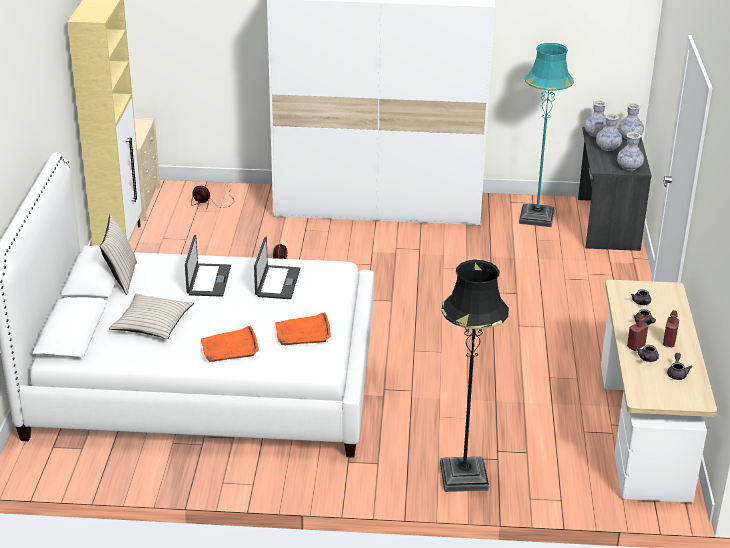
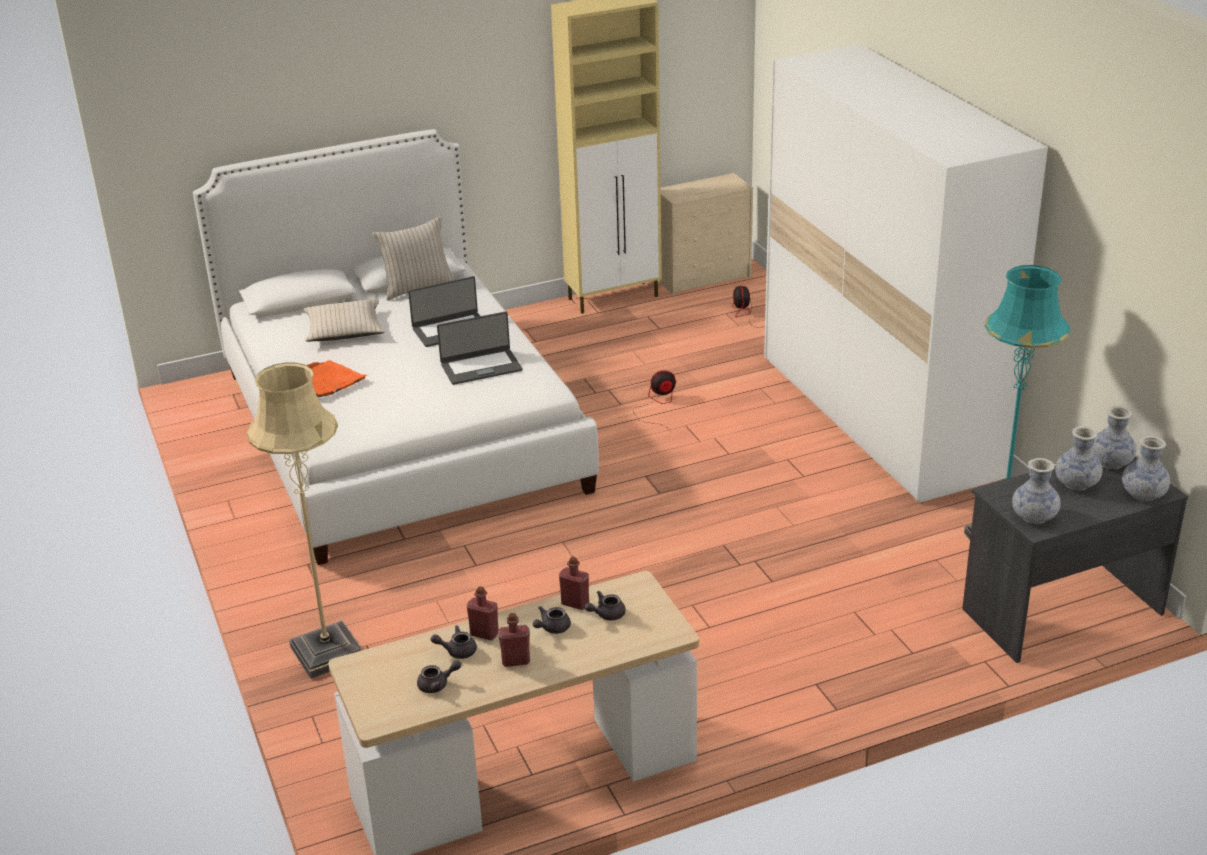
camera: 65 degrees right, 0 degrees up
(303, 332) = (385, 411): orange tray -> none
(463, 476) = (327, 652): black floor lamp -> beige floor lamp
(624, 310) = (575, 603): none -> red bottle

